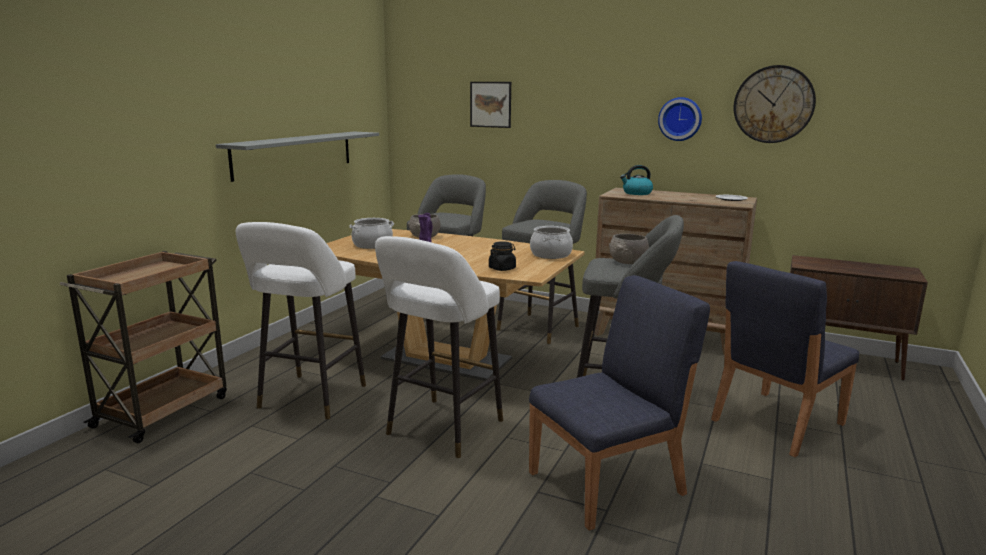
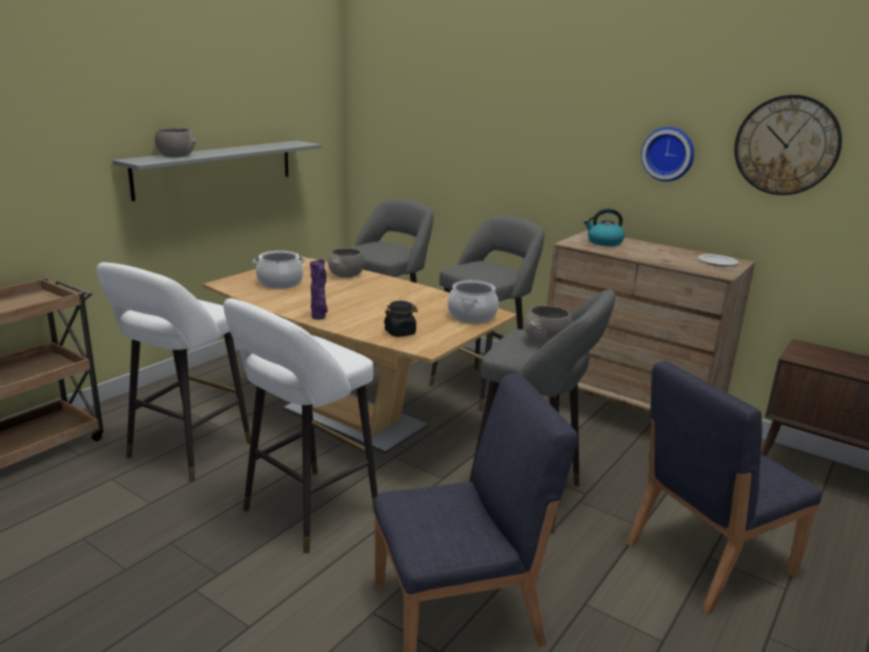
camera: 10 degrees right, 5 degrees up
(268, 140) = (176, 156): none -> grey bowl
(490, 104) = (452, 117): picture -> none

